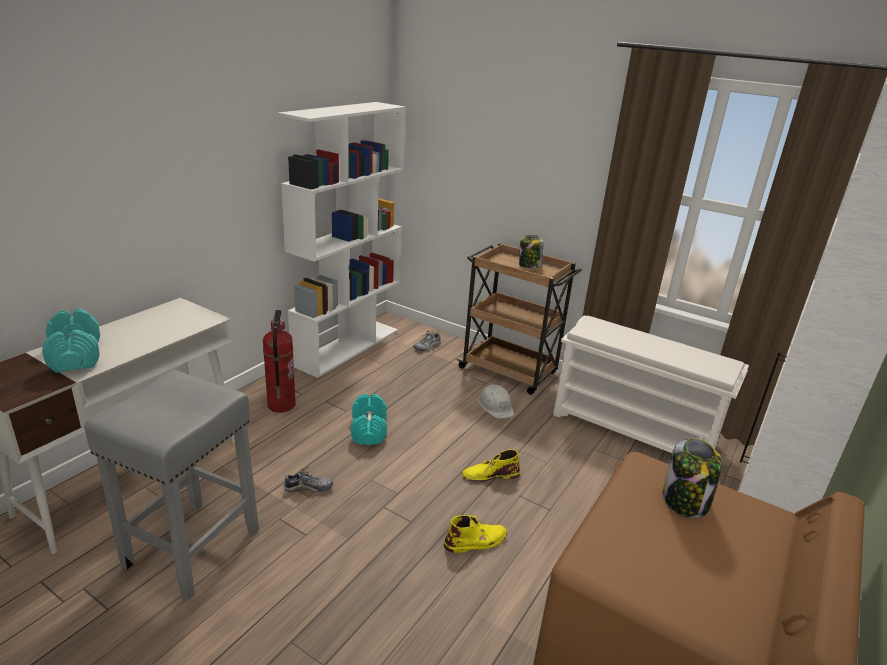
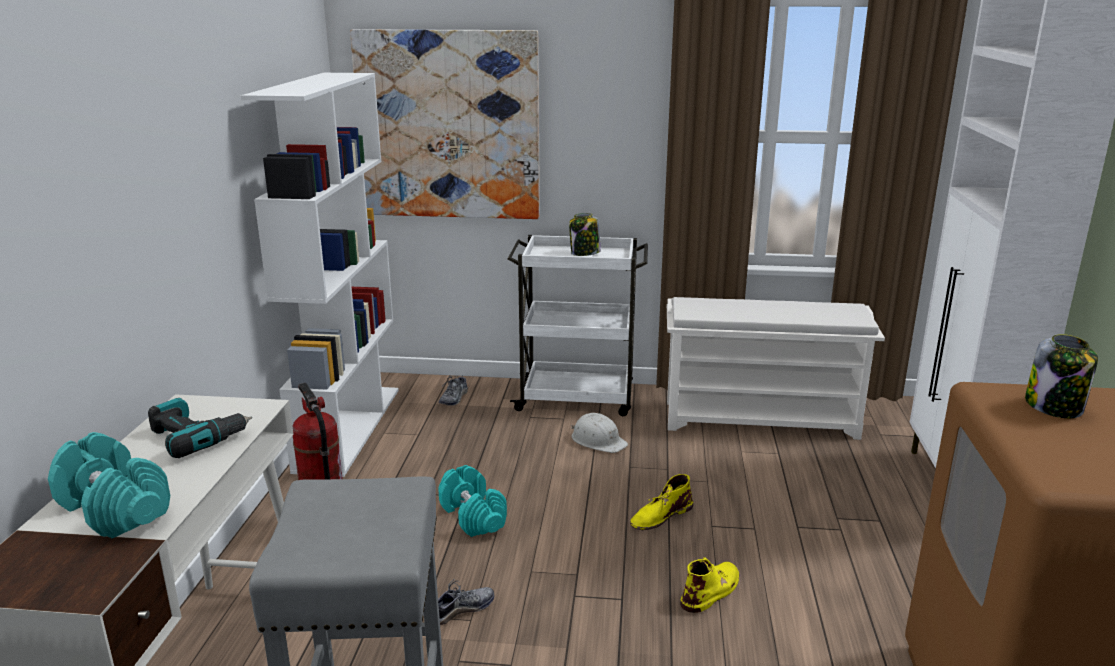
camera: 25 degrees left, 5 degrees down
(160, 327) = (197, 437): none -> power drill
(458, 152) = (448, 126): none -> picture
(509, 371) = (578, 398): brown cart -> white cart

